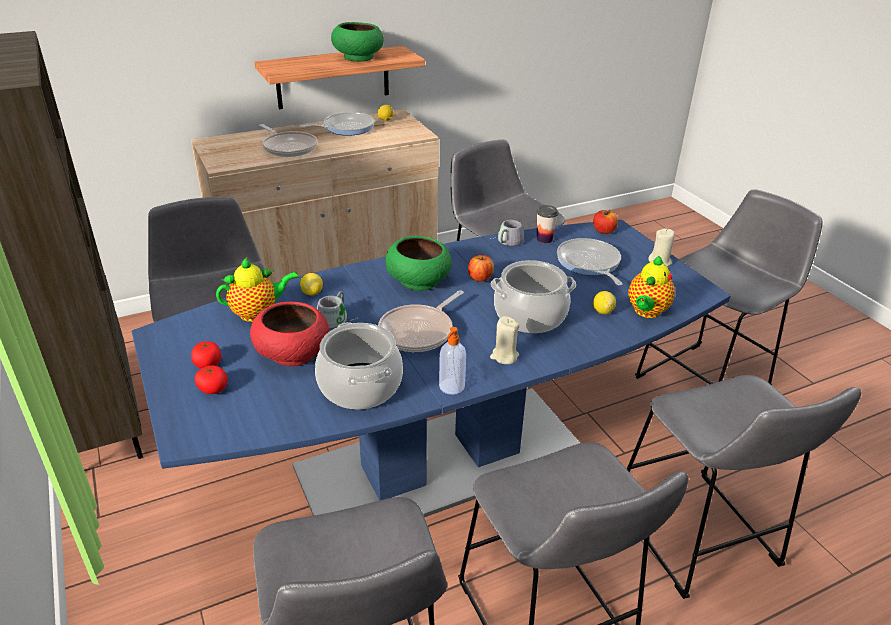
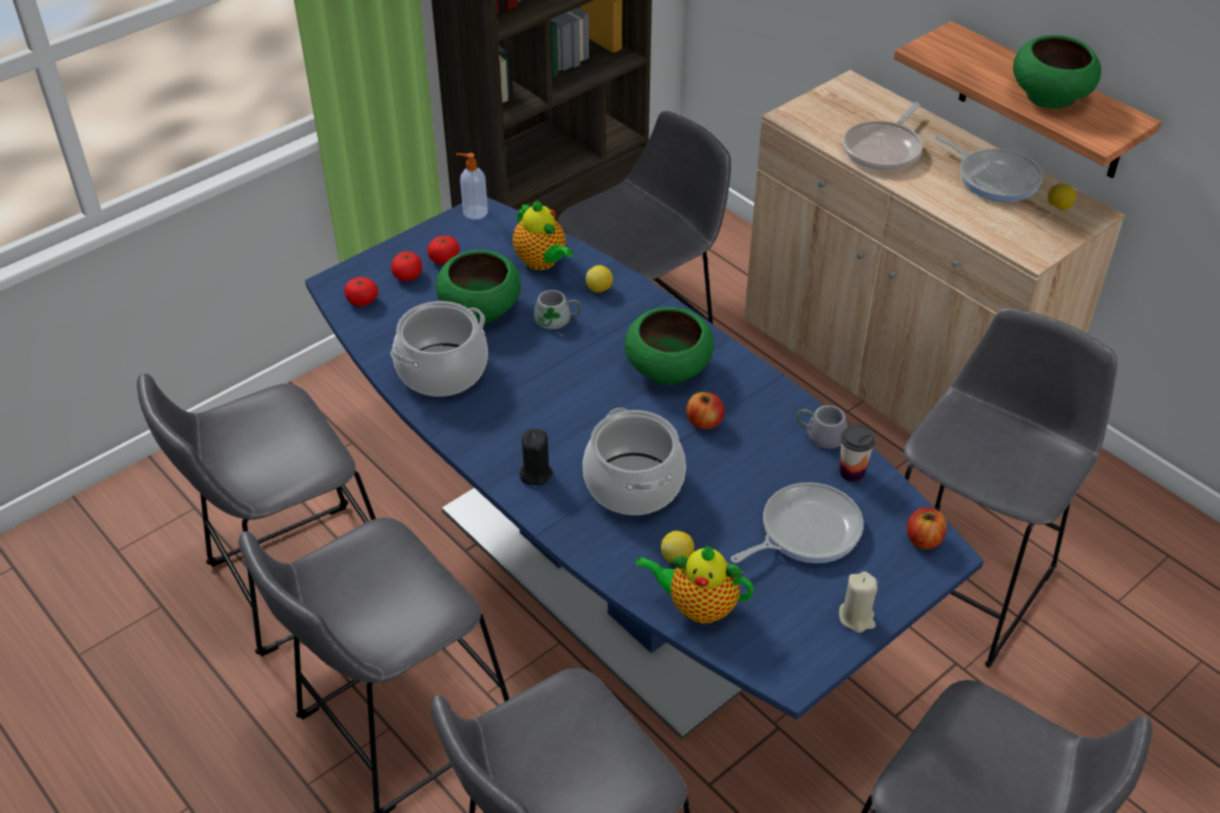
camera: 75 degrees right, 10 degrees up
(228, 423) = (362, 300): none -> tomato
(293, 353) = (481, 308): red bowl -> green bowl
(419, 331) = (557, 392): frying pan -> none
(451, 387) = (463, 439): soap dispenser -> soap dispenser (474, 212)
(504, 356) = (535, 473): beige candle -> black candle

